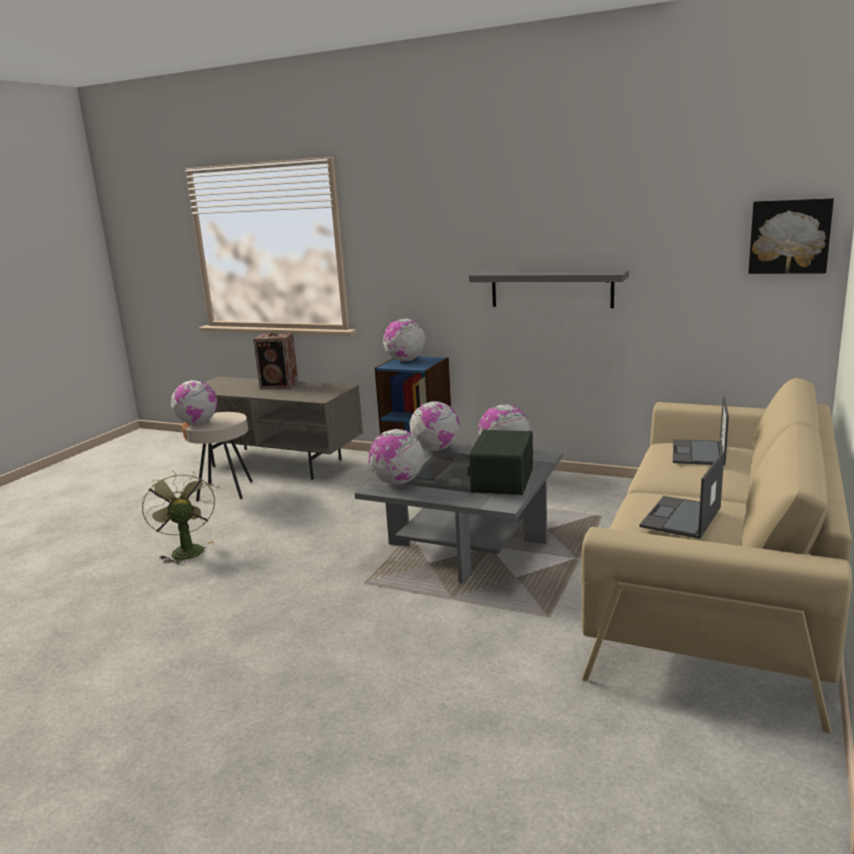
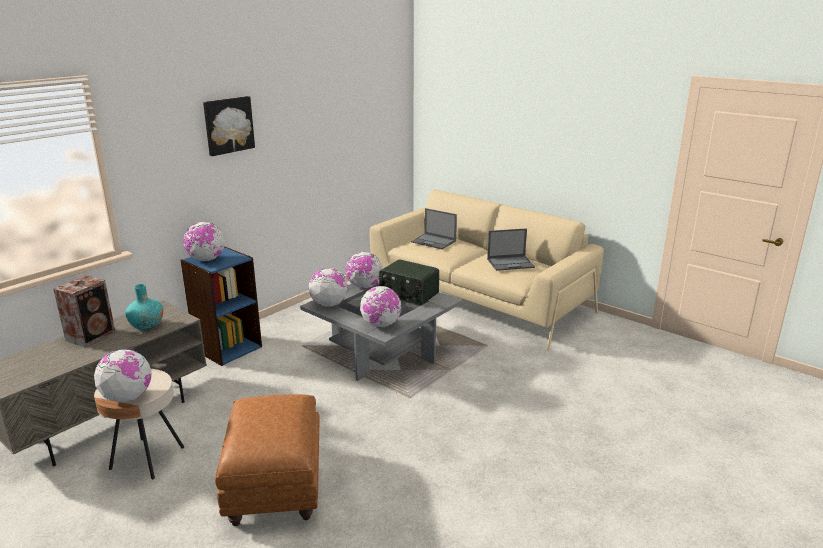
camera: 75 degrees left, 5 degrees up
(185, 550) = (276, 486): green fan -> brown ottoman
(303, 393) = (147, 326): none -> turquoise vase
(551, 289) = (288, 170): grey shelf -> none
(681, 518) = (511, 263): laptop -> laptop turned 60 degrees counterclockwise
(789, 236) = (394, 114): picture -> picture (228, 125)

